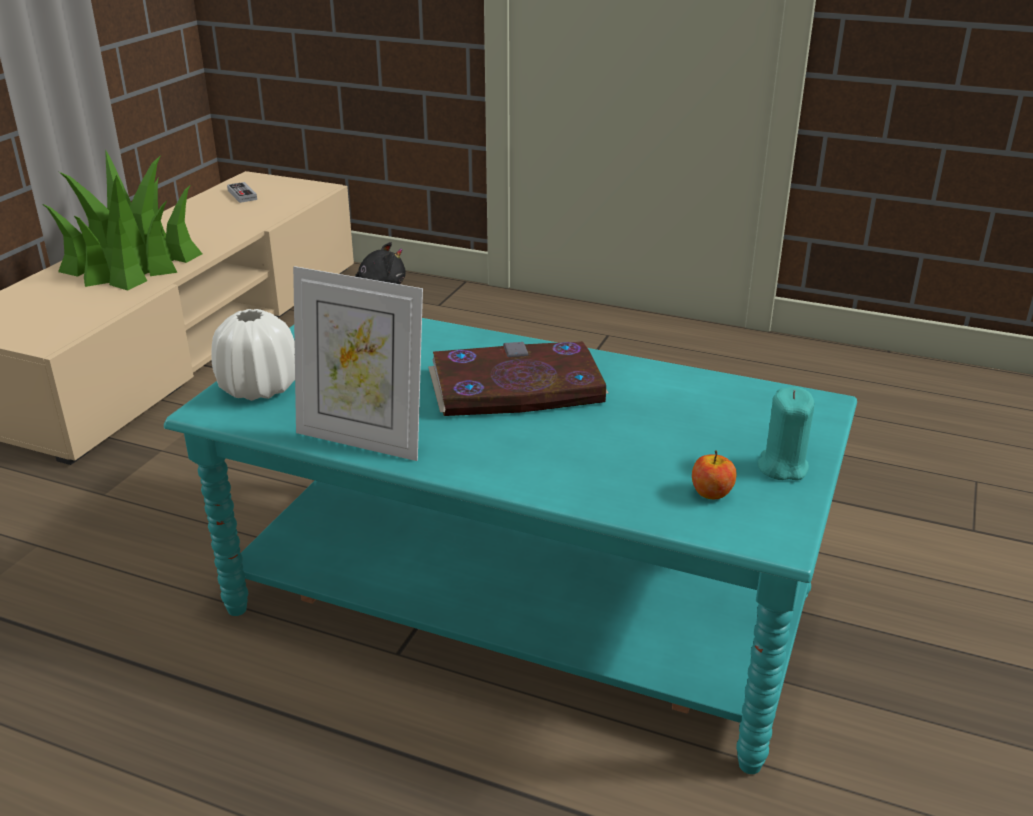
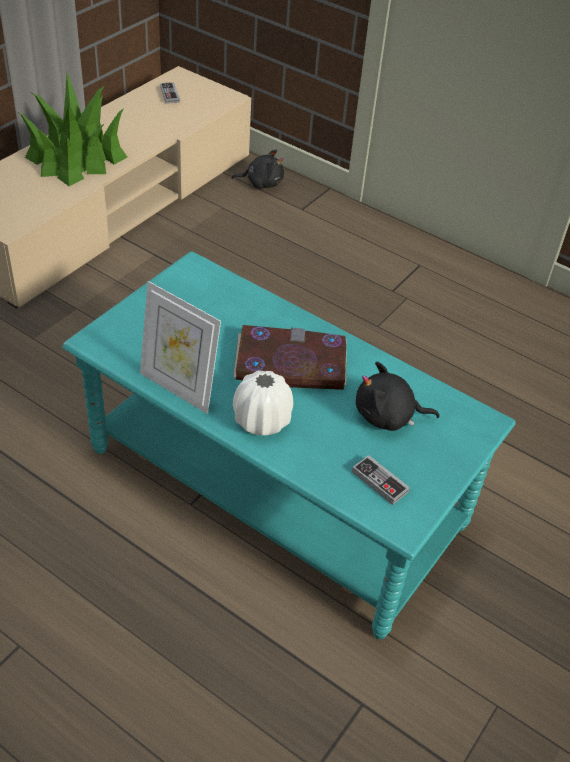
camera: 10 degrees right, 15 degrees up
(259, 388) = (126, 328): white vase -> white vase (261, 420)
(682, 420) = (388, 416): none -> black plush toy
(711, 493) = (379, 482): apple -> game controller
(782, 467) = (434, 470): turquoise candle -> none

